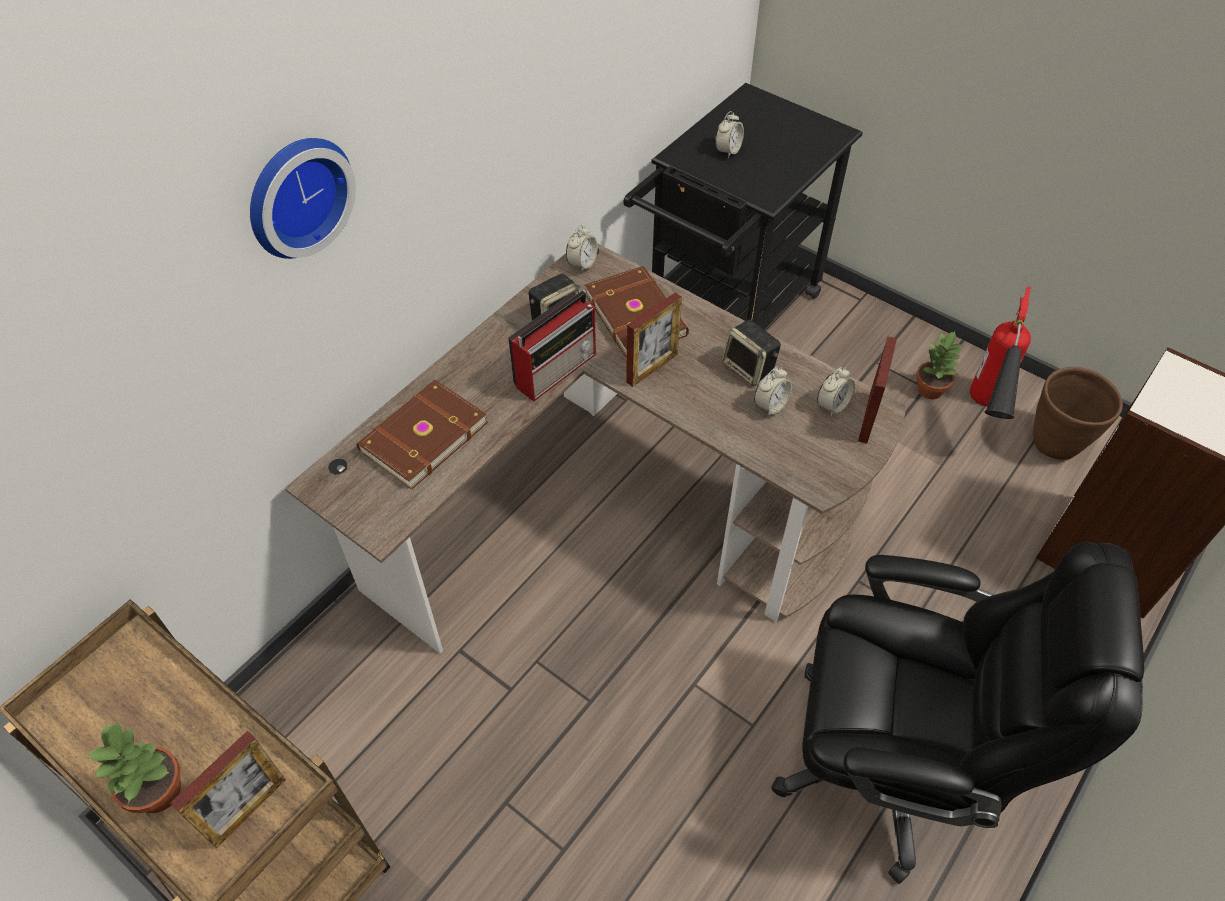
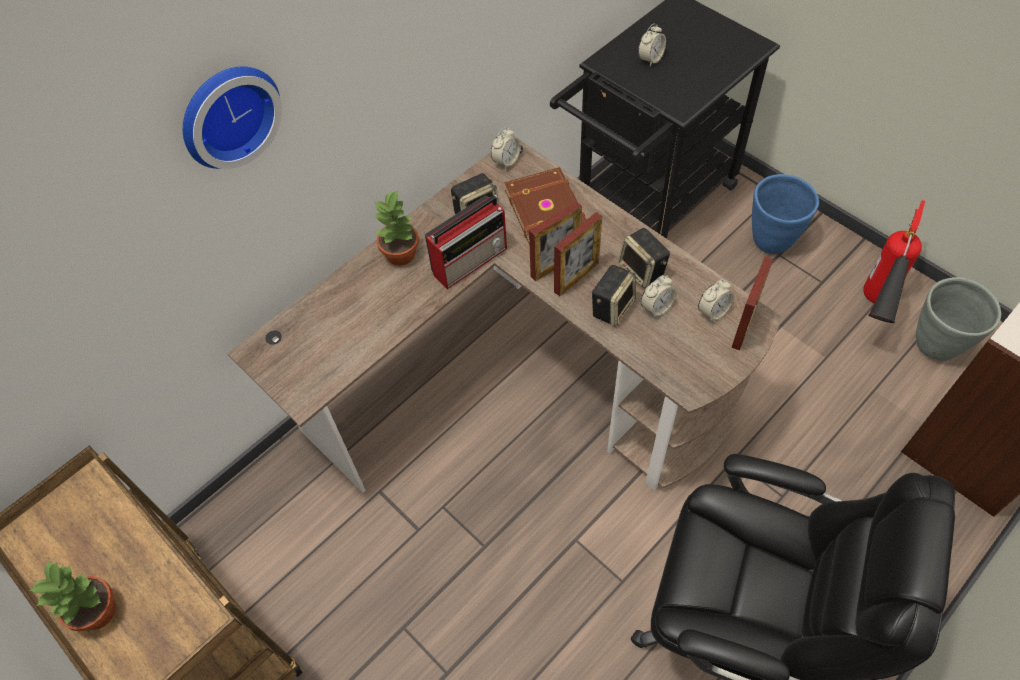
camera: 10 degrees right, 5 degrees up
(248, 809) = (166, 634): picture frame -> picture frame (576, 277)
(421, 436) = (347, 315): brown book -> none
(721, 408) = (612, 307): none -> speaker
(865, 347) = (772, 240): none -> blue planter
(931, 389) = (827, 284): potted plant -> potted plant (402, 254)
(1055, 444) = (937, 345): brown planter -> grey planter

